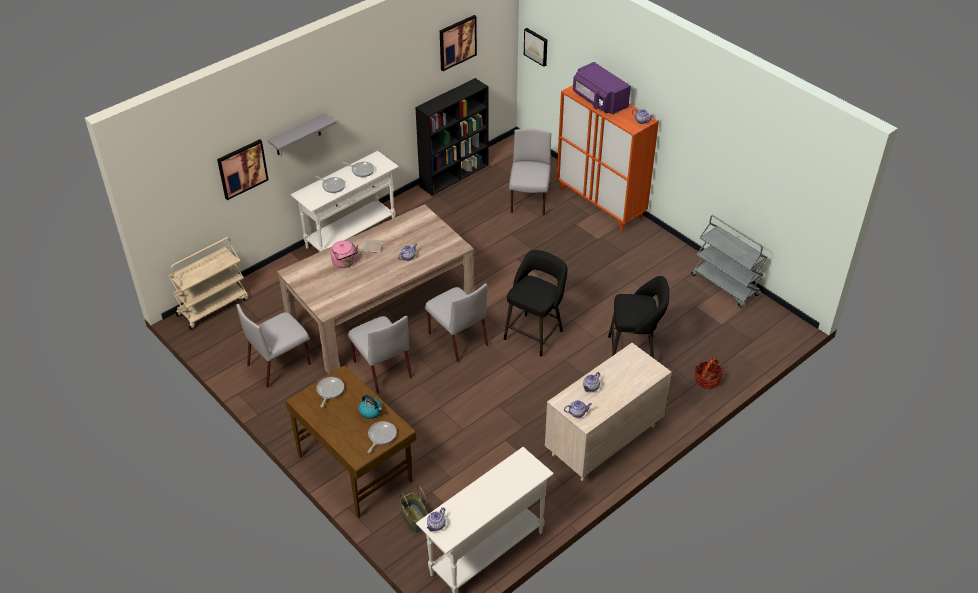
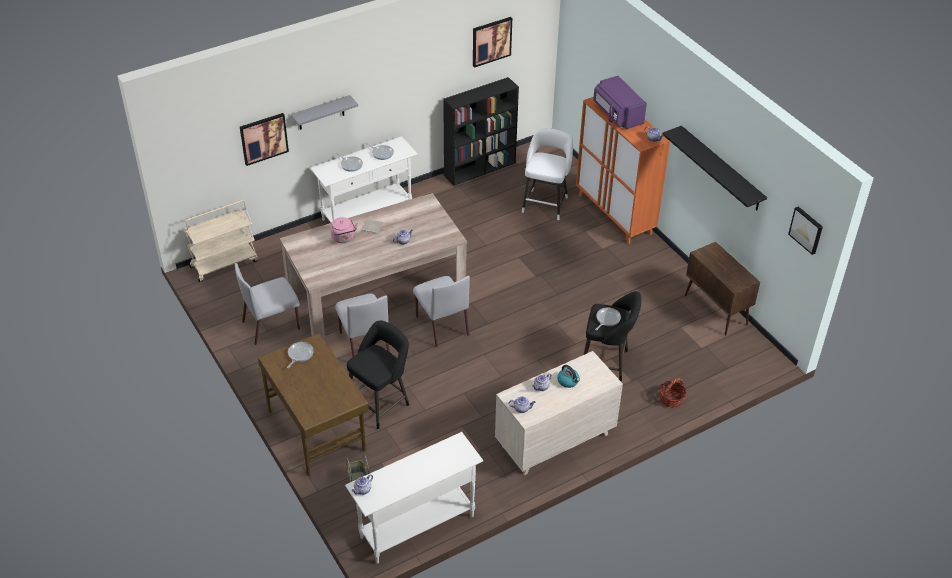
camera: 10 degrees right, 0 degrees up
(371, 412) = (332, 379): kettle -> kettle (568, 381)
(381, 436) = (335, 402): frying pan -> frying pan (607, 319)
(529, 201) = (545, 203): grey chair -> white stool
(535, 333) = (517, 330): black stool -> black stool (381, 403)
(536, 46) = (572, 53): picture -> picture (806, 229)
(720, 141) = (721, 169): none -> black shelf
(725, 285) = (716, 310): grey cart -> brown cabinet

